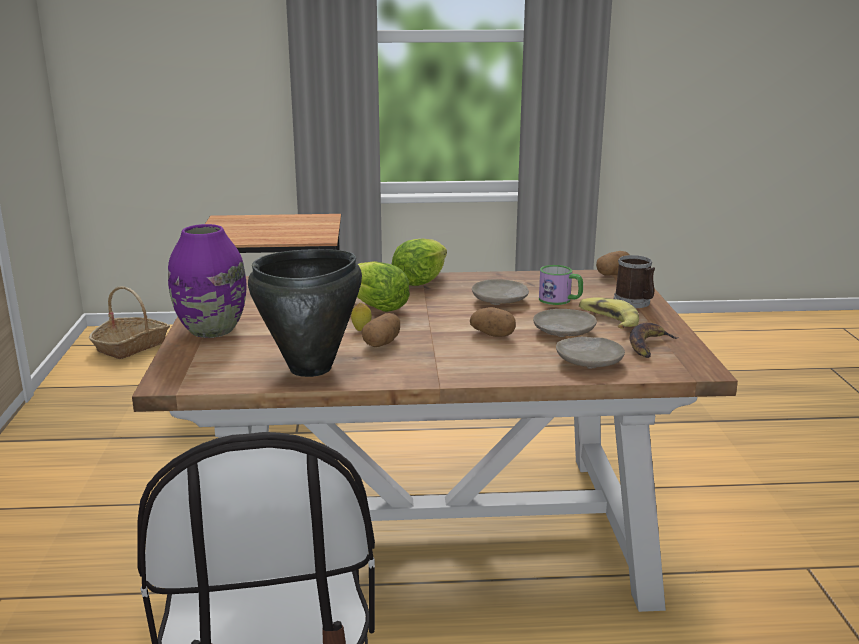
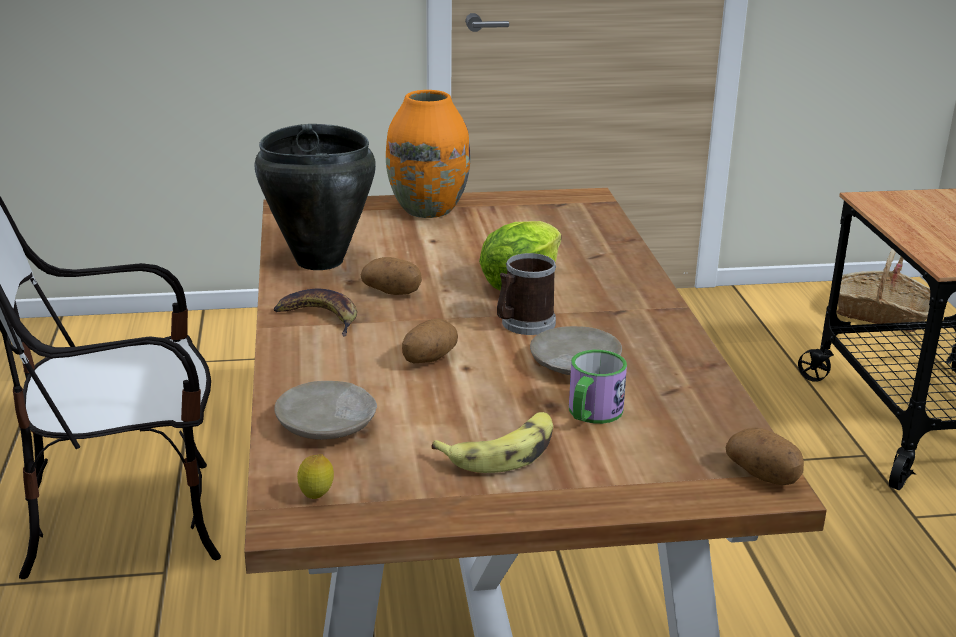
camera: 85 degrees right, 5 degrees up
(211, 330) = (427, 209): purple vase -> orange vase
(361, 330) = (438, 279): lemon -> lemon (316, 497)
(419, 281) = (644, 306): lettuce -> none
(563, 332) = (444, 410): beige plate -> none
(634, 303) = (598, 485): mug -> mug (523, 324)
(648, 345) = (390, 480): banana -> banana (320, 317)

